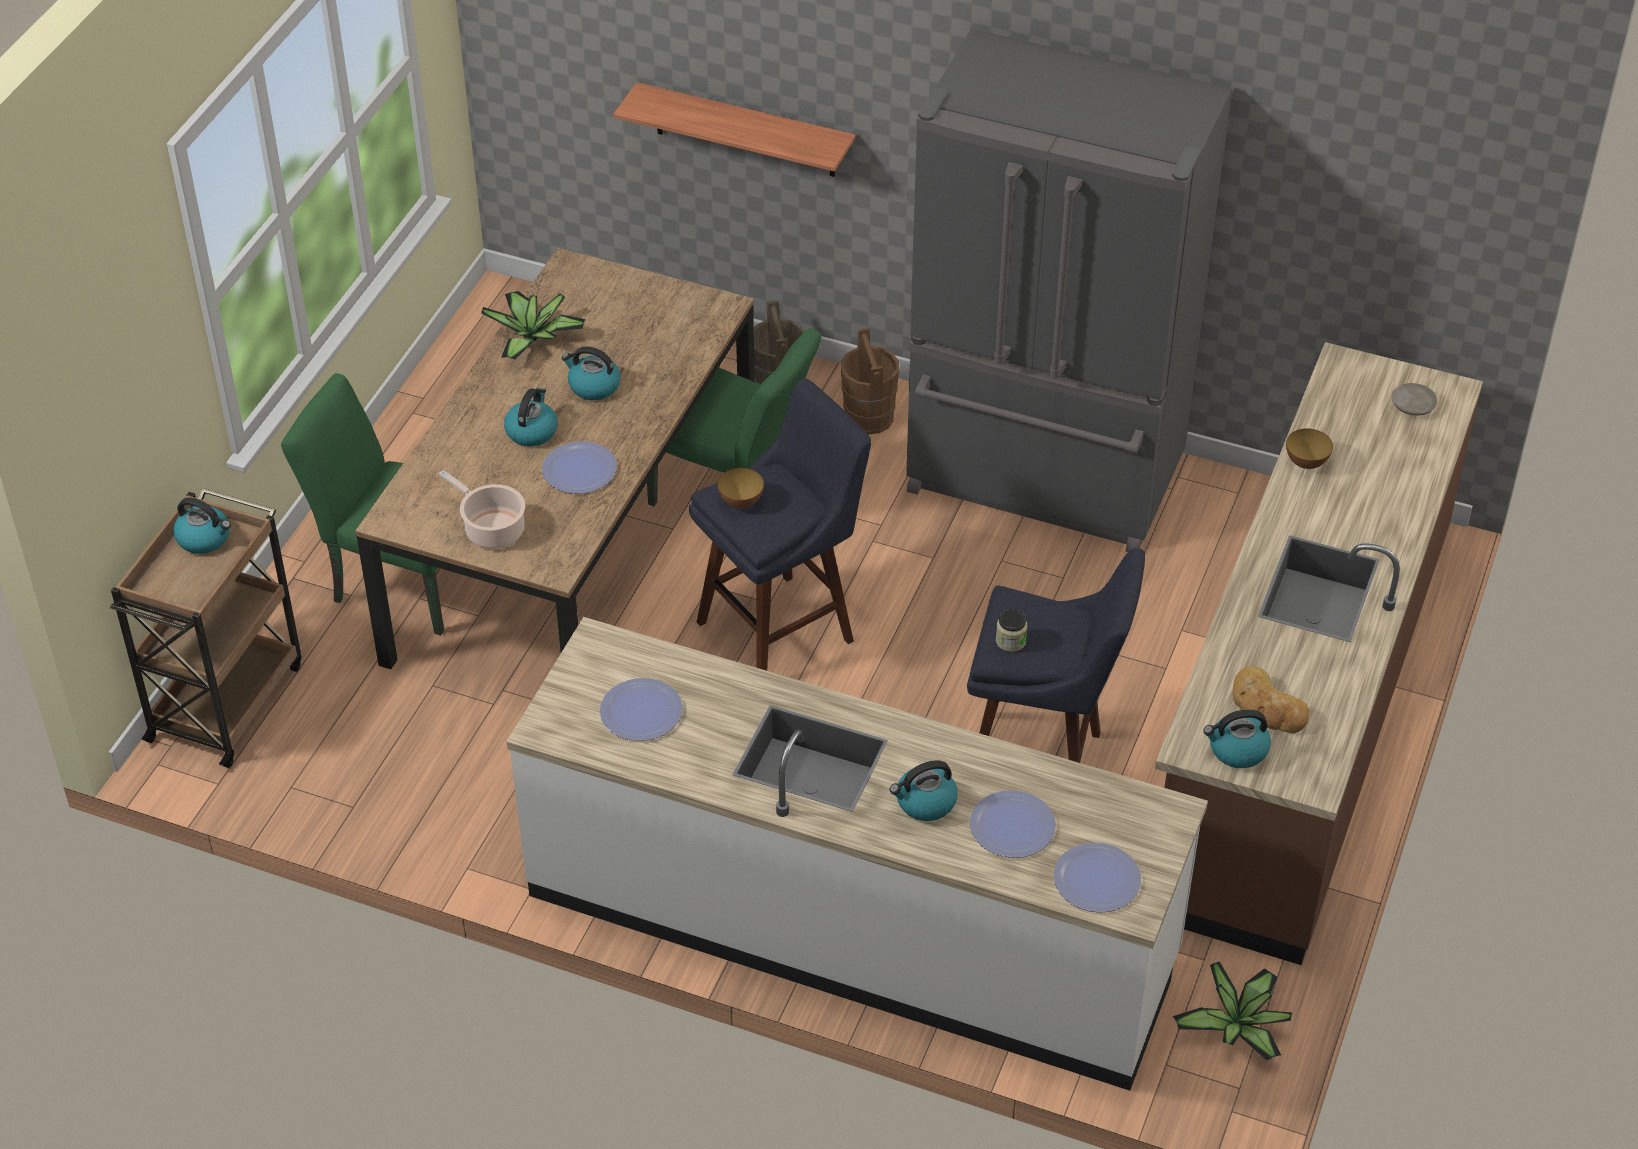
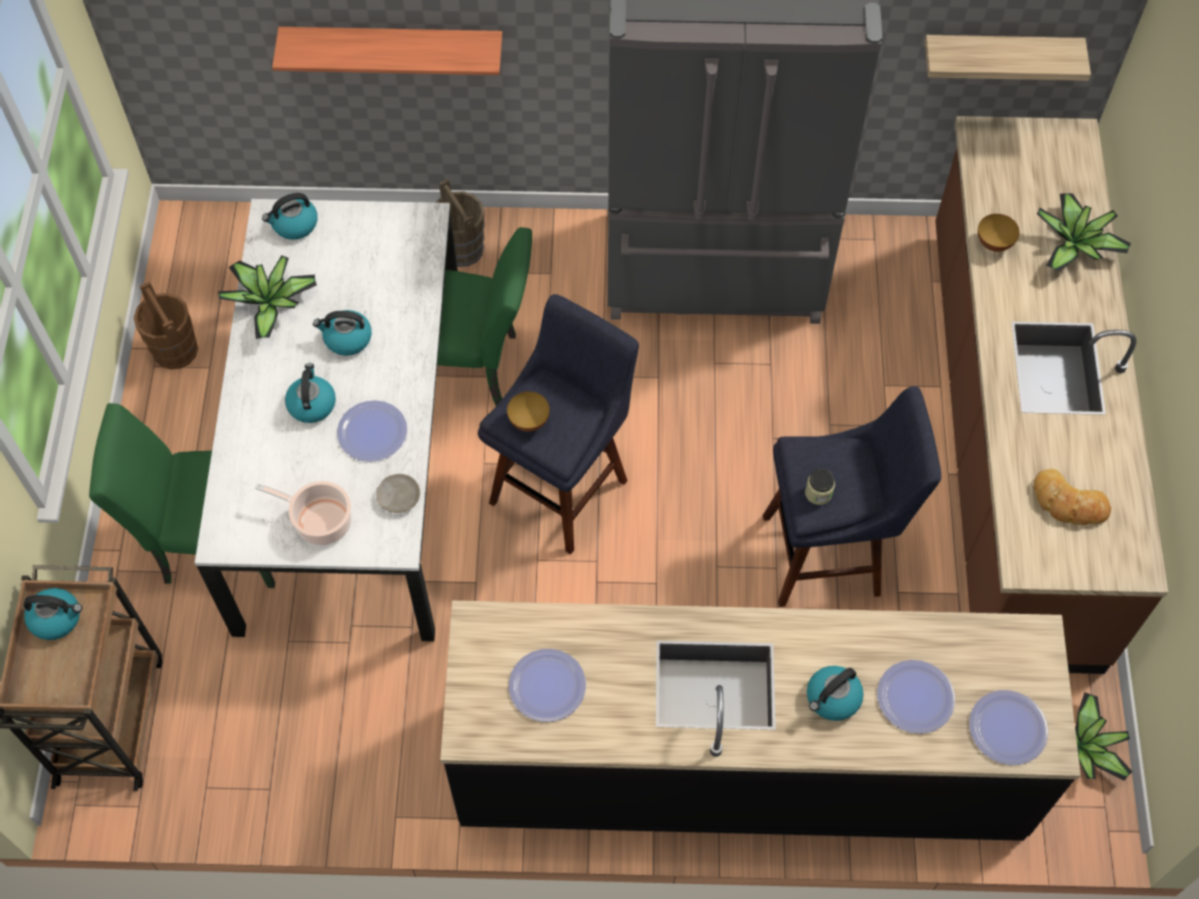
camera: 20 degrees left, 15 degrees up
(575, 546) = (353, 459): brown dining table -> white dining table
(851, 926) = (740, 761): white counter -> black counter
(869, 417) = (549, 254): brown bucket -> brown bucket (175, 349)
(1237, 750) = (1063, 555): kettle -> kettle (294, 225)
(1377, 278) = (1000, 55): none -> shelf
(1396, 486) = (1075, 245): none -> potted plant
(1412, 405) = (1053, 159): beige plate -> beige plate (398, 497)

